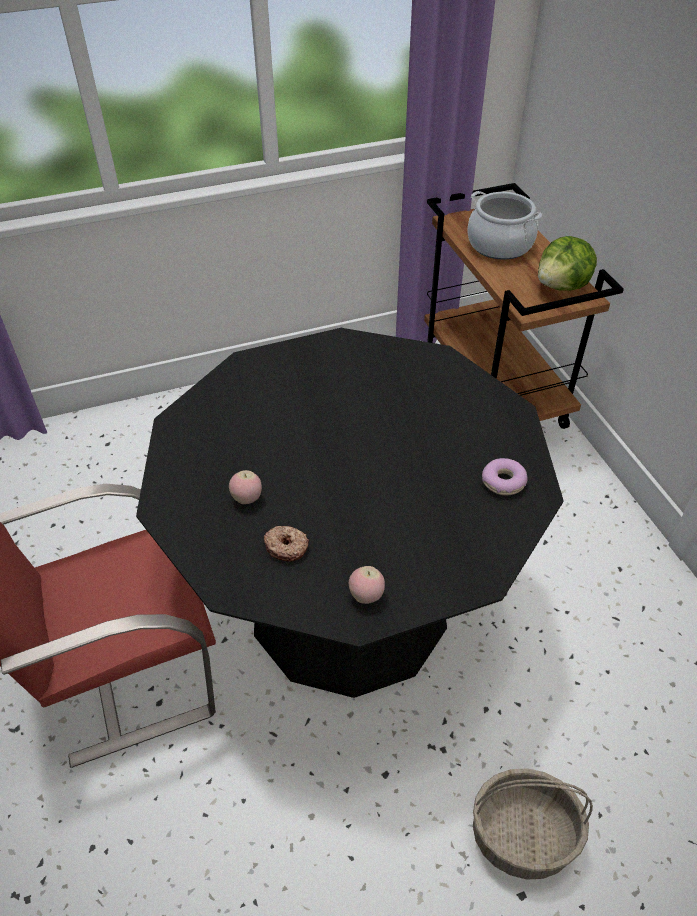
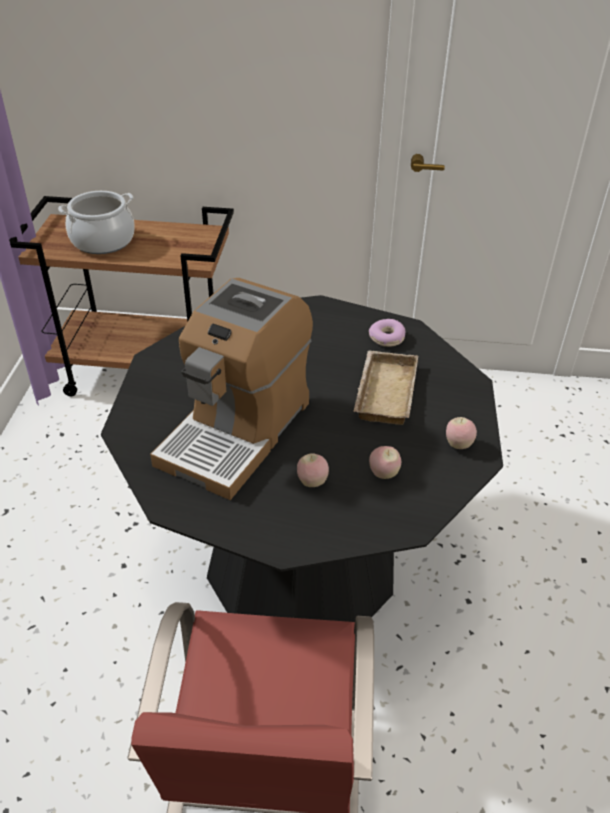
camera: 65 degrees left, 5 degrees down
(283, 426) = (236, 431): none -> coffee machine
(286, 547) = (383, 474): donut -> apple
(410, 507) = (383, 391): none -> beige tray
(523, 835) = (543, 539): basket -> none
(562, 286) = (188, 236): lettuce -> none

